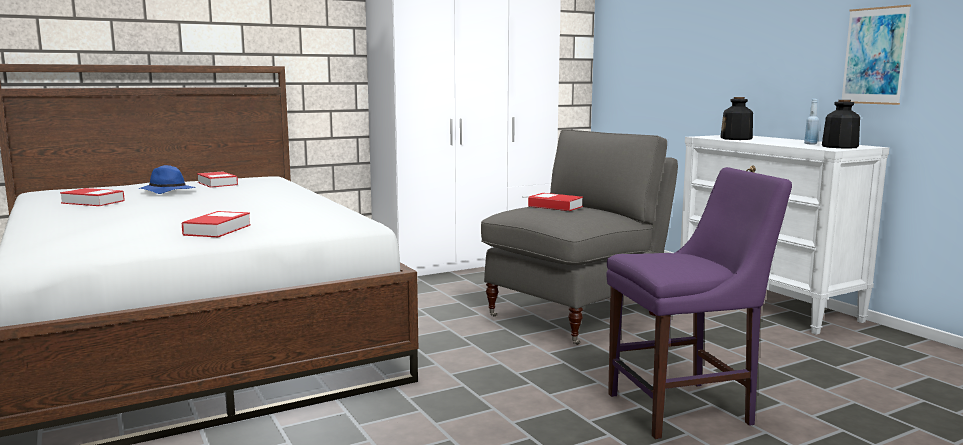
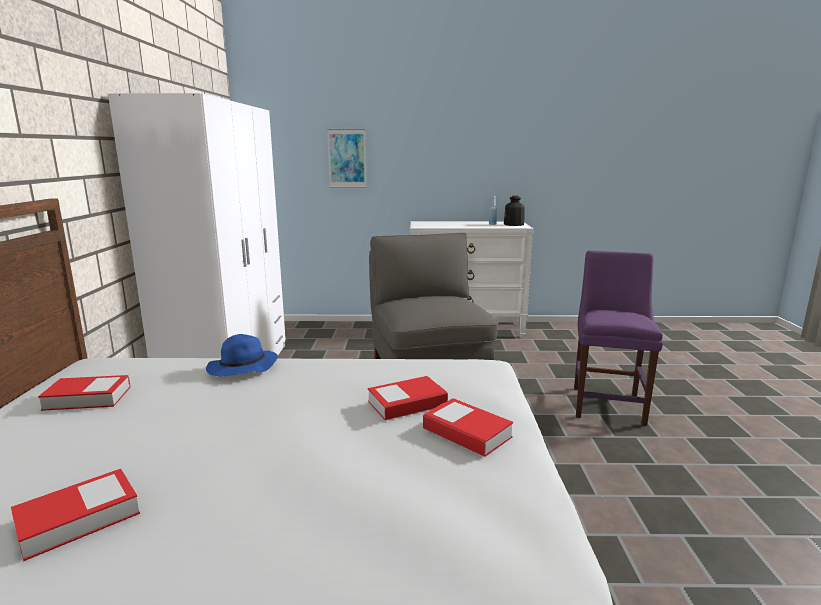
camera: 60 degrees left, 5 degrees up
(167, 192) = (92, 441): blue hat -> blue hat (242, 368)
(555, 206) = (432, 302): book -> book (407, 404)
(736, 138) = (443, 225): bottle -> none
(874, 56) = (509, 167): picture -> picture (347, 158)

